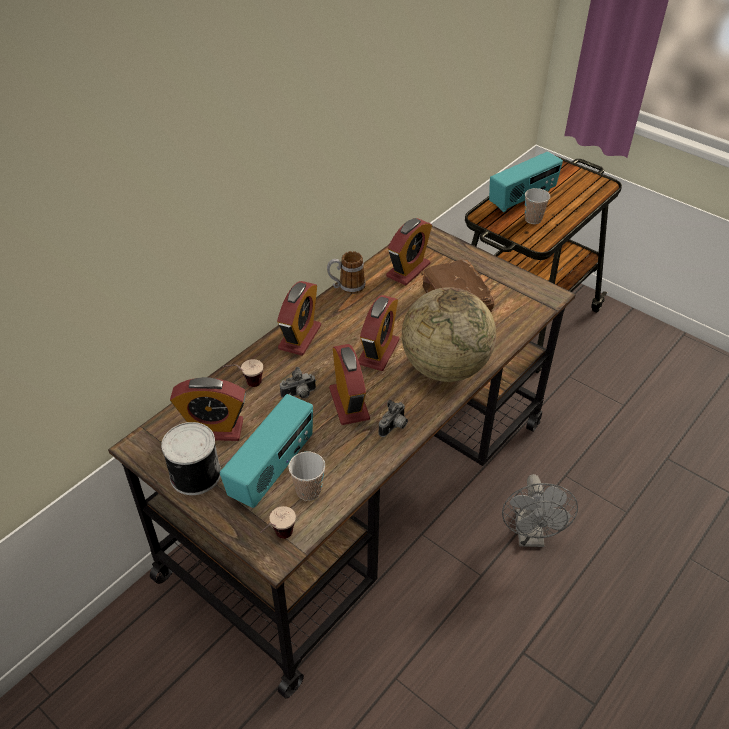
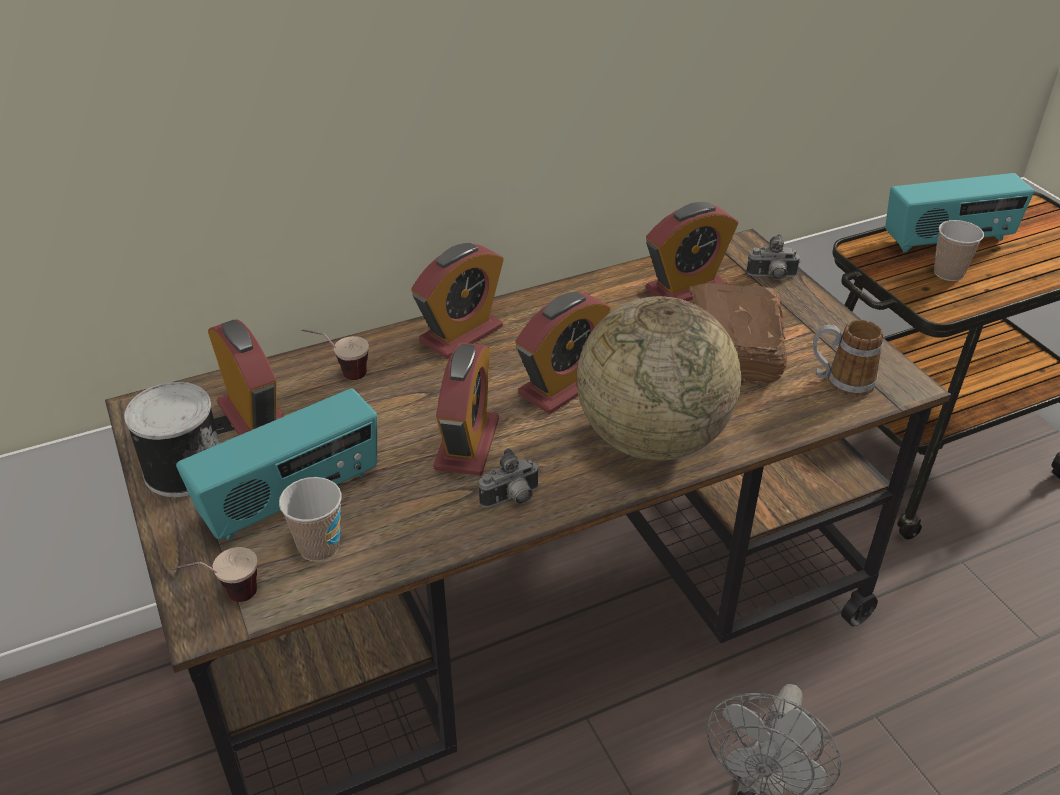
camera: 25 degrees right, 5 degrees down
(214, 429) = (254, 418): alarm clock -> alarm clock turned 150 degrees counterclockwise
(299, 395) = (404, 410): camera -> camera (771, 277)
(346, 287) = (576, 287): mug -> mug (840, 381)

